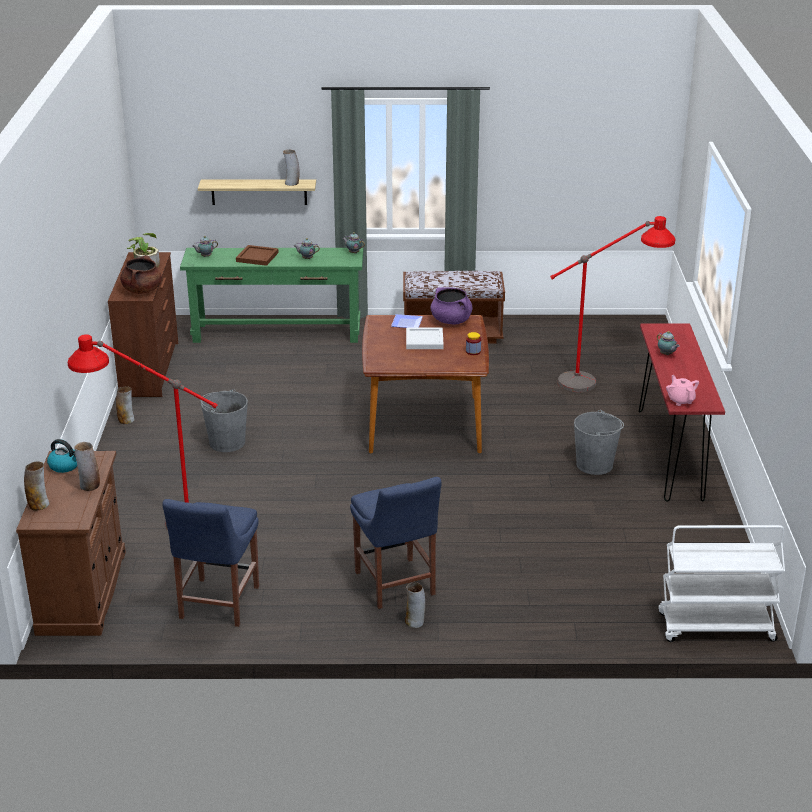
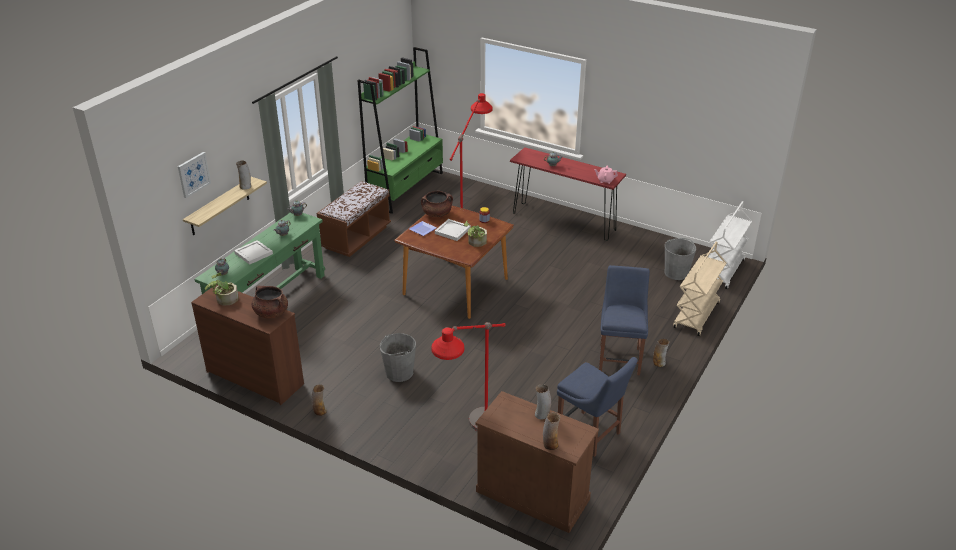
camera: 60 degrees left, 5 degrees up
(65, 466) = (504, 419): kettle -> none
(226, 137) = (193, 174): none -> picture
(257, 257) = (253, 253): brown tray -> white tray
(396, 586) = (620, 358): blue chair -> blue chair turned 90 degrees counterclockwise
(415, 361) = (475, 243): none -> potted plant
(451, 321) = (437, 214): purple cooking pot -> brown cooking pot
(563, 629) = (696, 316): none -> beige cart
(595, 327) = (406, 189): none -> green bookcase
(595, 465) = (553, 247): grey bucket -> grey bucket (676, 273)

